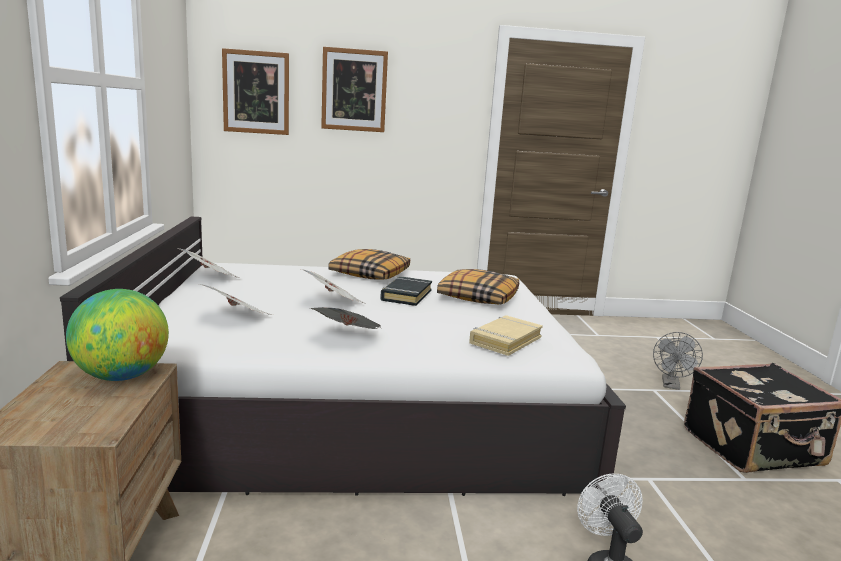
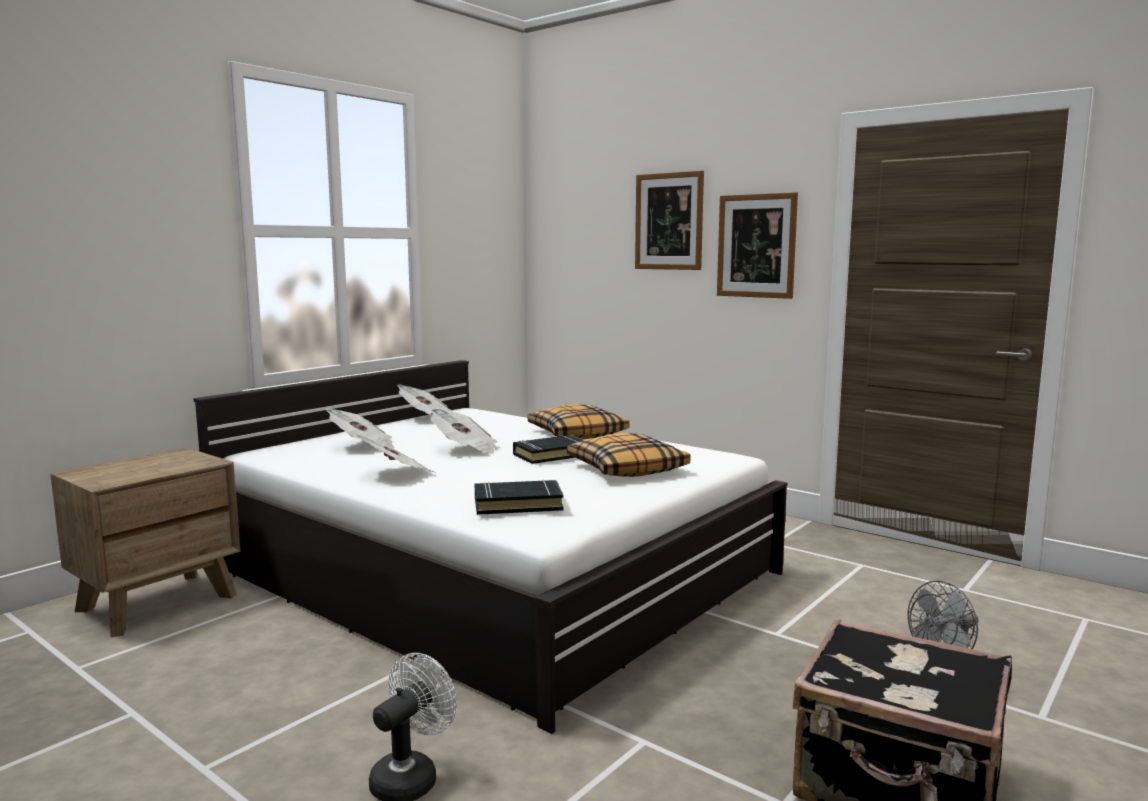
camera: 45 degrees right, 5 degrees down
(122, 376) = (188, 461): globe -> none
(256, 92) = (578, 233): picture -> picture (756, 246)
(505, 340) = (518, 504): beige book -> black book

